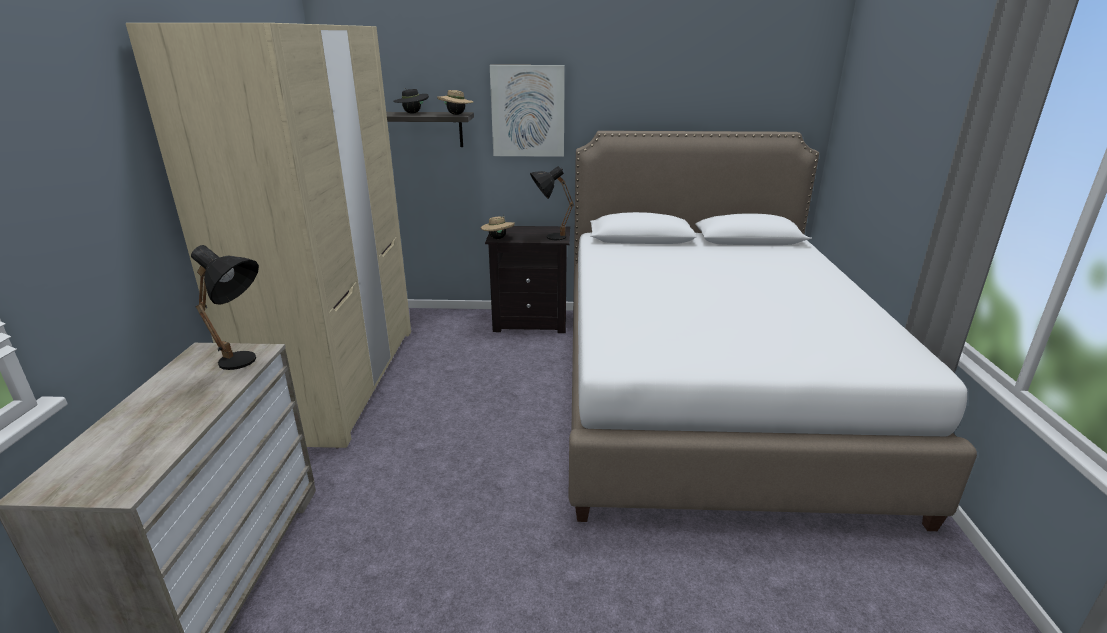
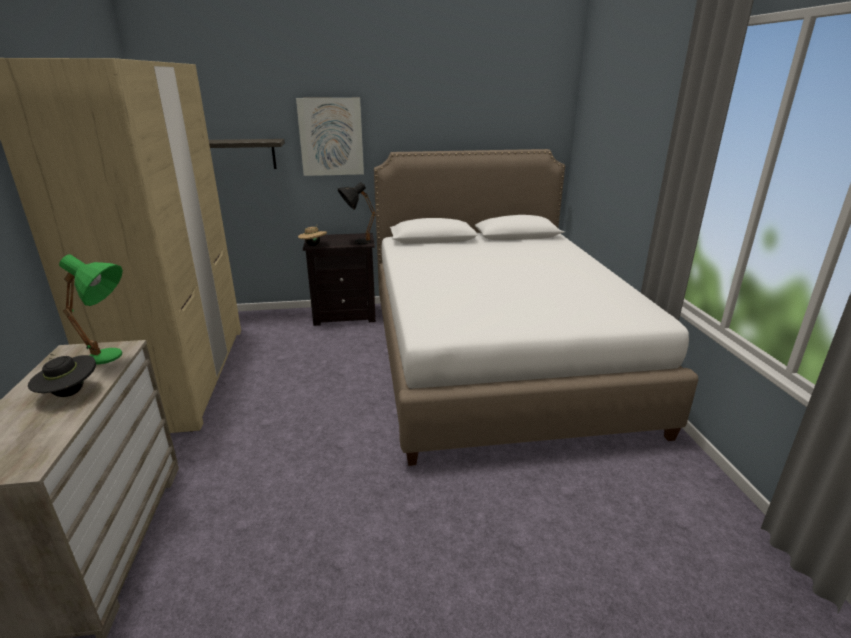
camera: 10 degrees left, 0 degrees up
(245, 364) = (113, 359): black table lamp -> green table lamp
(412, 113) = (230, 140): black hat -> black hat (69, 393)
(456, 114) = (270, 140): beige hat -> none

